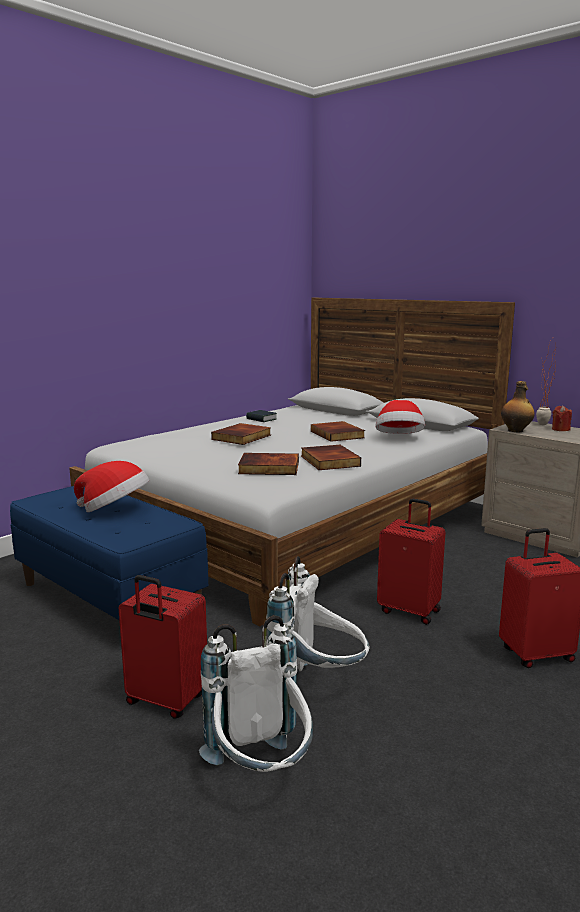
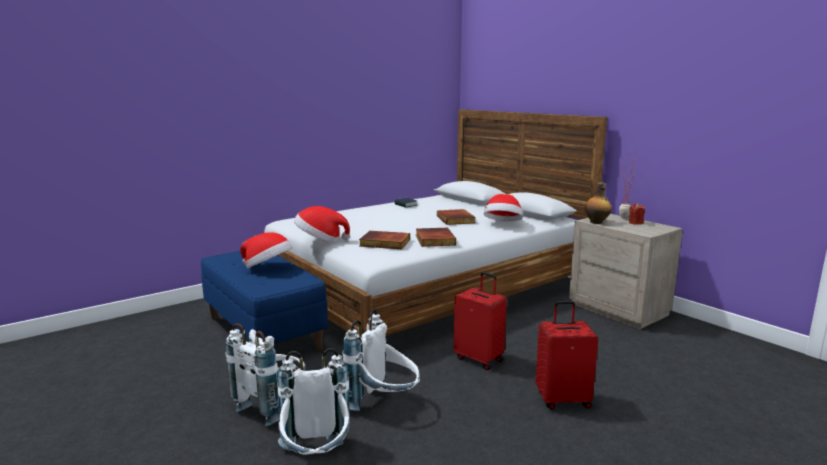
camera: 10 degrees right, 0 degrees up
(165, 701) = (273, 405): red suitcase -> white backpack
(181, 469) = (320, 241): none -> hat
(242, 437) = (380, 219): book -> none

